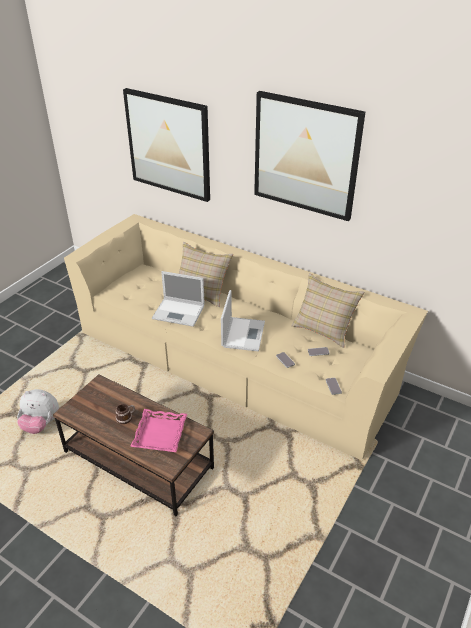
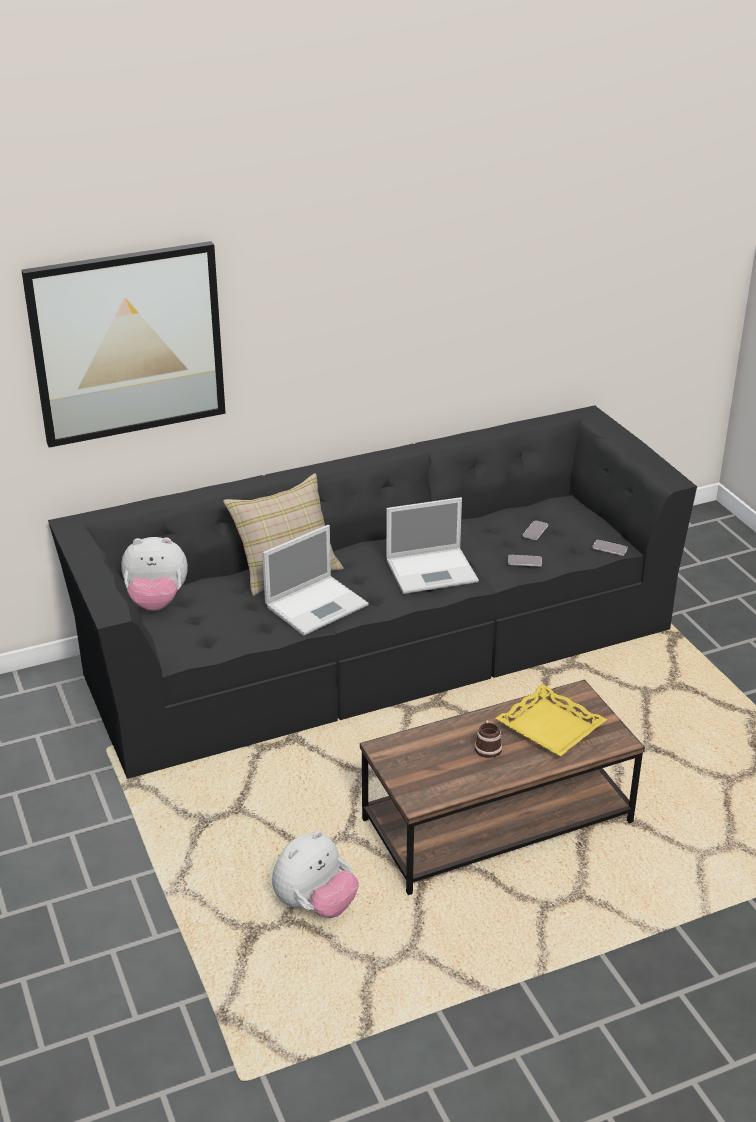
camera: 55 degrees left, 5 degrees down
(146, 272) = (156, 602): none -> plush toy
(159, 434) = (549, 727): pink tray -> yellow tray
(235, 357) = (378, 645): beige sofa -> black sofa
(243, 333) = (433, 570): laptop -> laptop turned 120 degrees clockwise
(306, 156) = (395, 258): picture -> none
(324, 328) = (487, 510): beige pillow -> none

